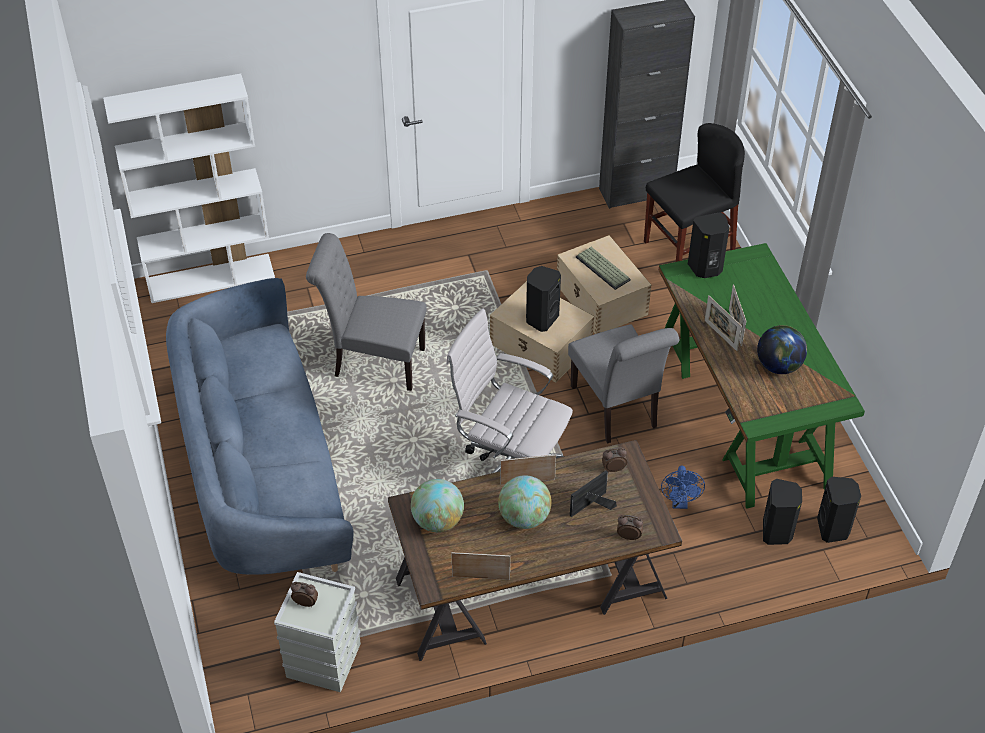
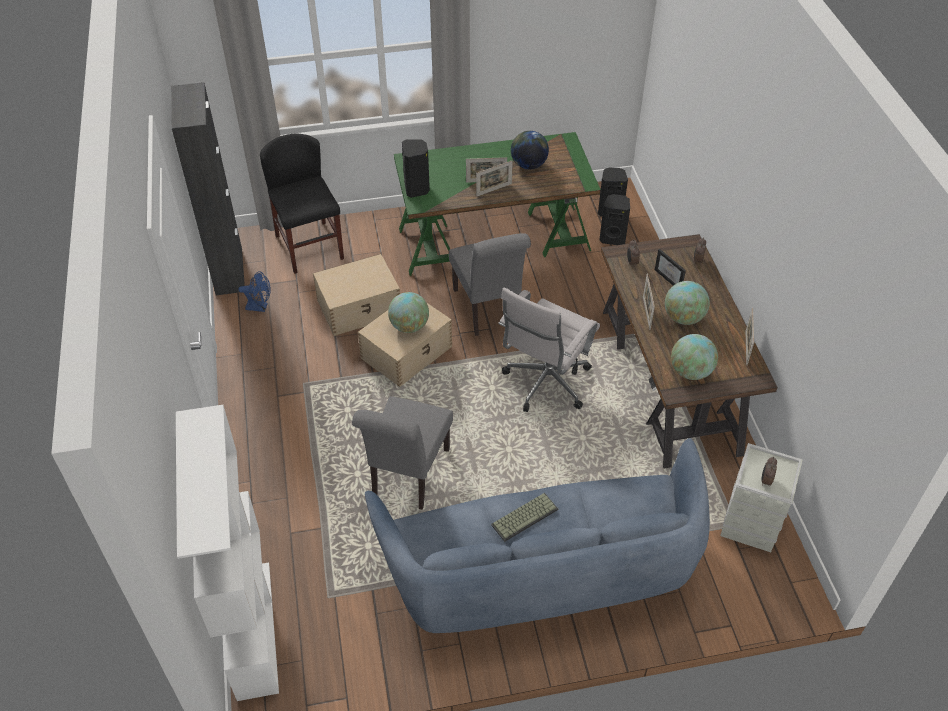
camera: 85 degrees left, 0 degrees up
(541, 319) = (409, 326): black speaker -> globe
(604, 268) = (355, 280): keyboard -> keyboard (524, 516)
(617, 410) = (488, 310): grey chair -> grey chair turned 90 degrees clockwise
(680, 502) = (584, 285): blue fan -> blue fan (260, 307)

